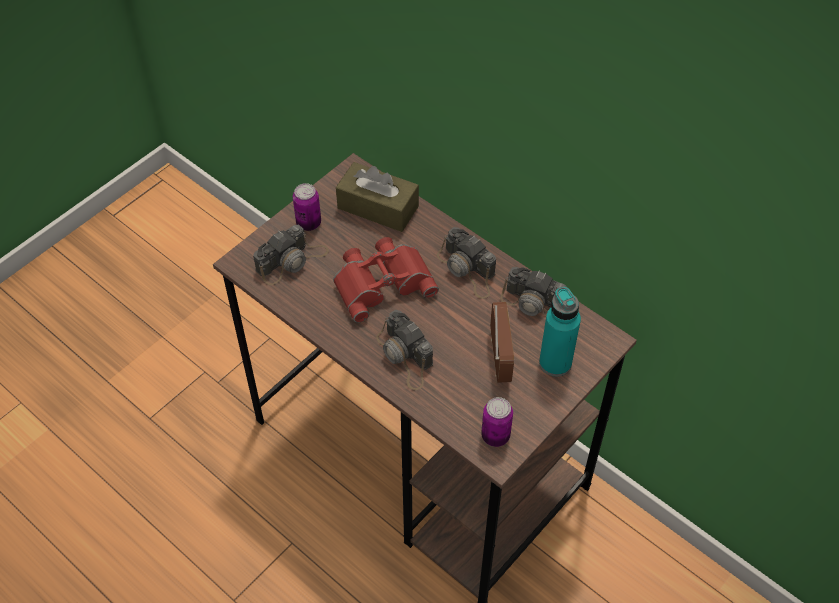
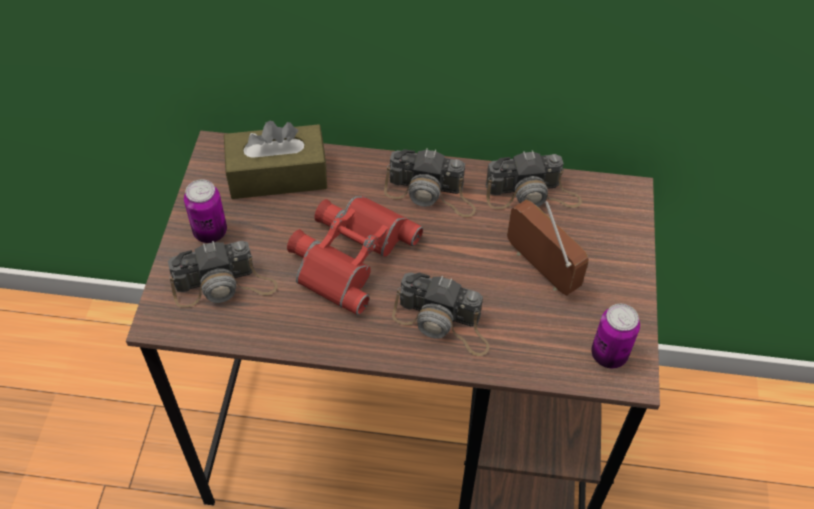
camera: 35 degrees left, 0 degrees up
(292, 261) = (224, 285): camera -> camera turned 60 degrees clockwise
(555, 363) = (599, 243): turquoise bottle -> none

